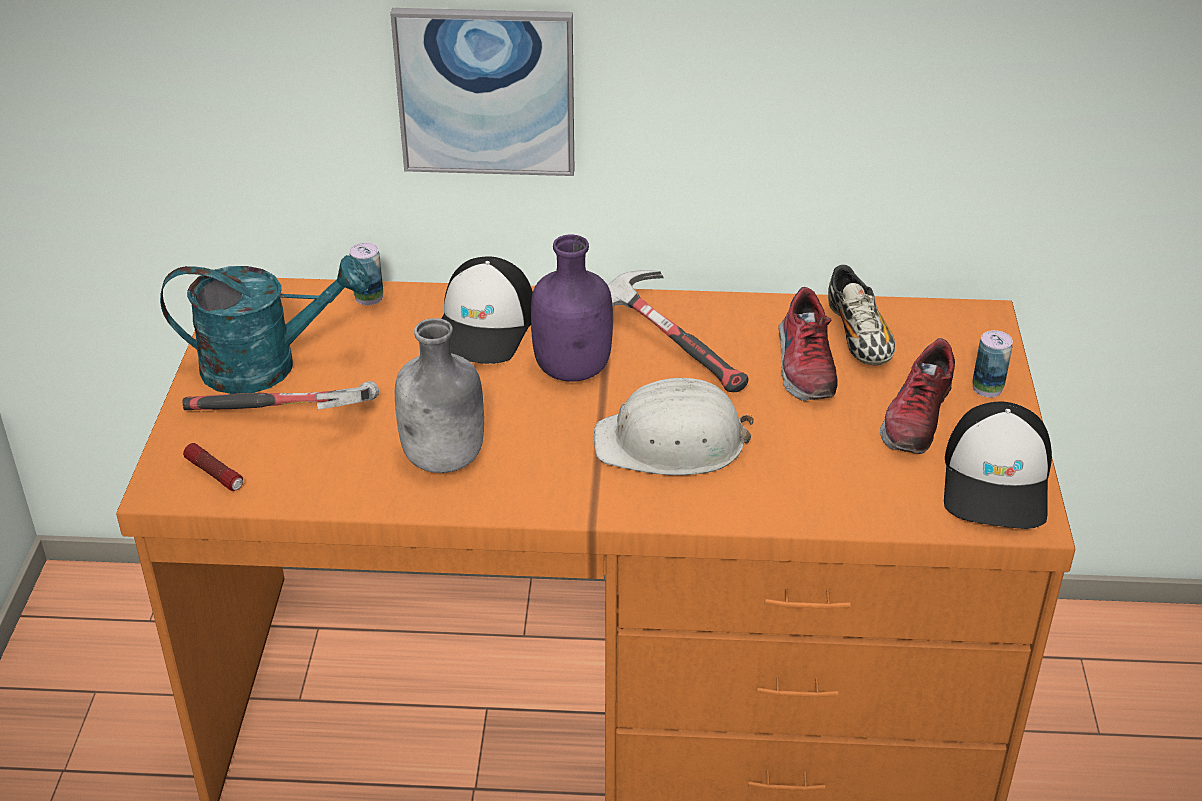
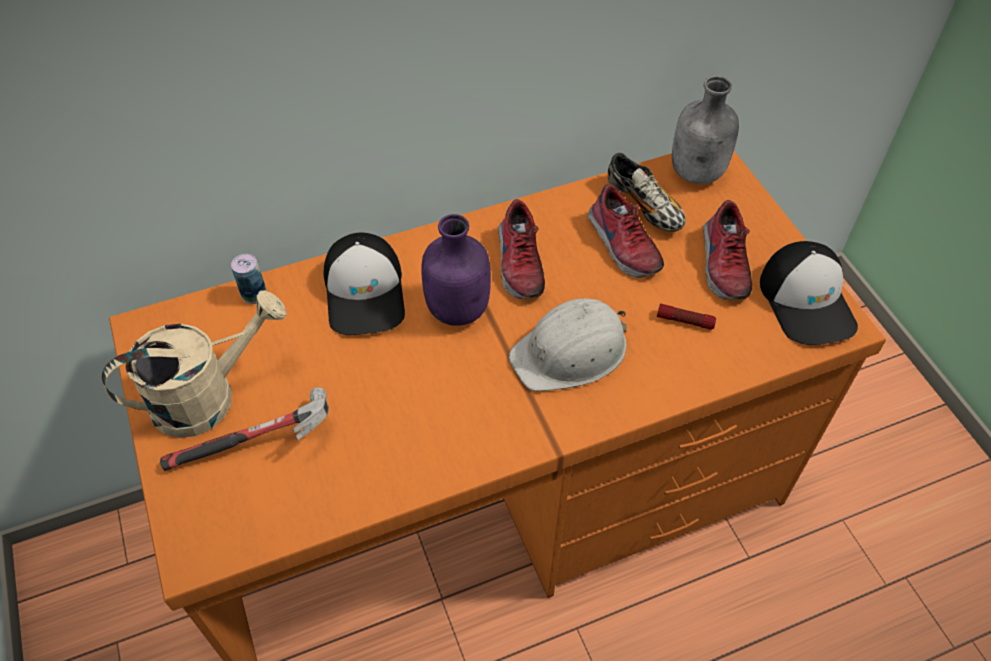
camera: 25 degrees left, 15 degrees up
(215, 474) = (229, 525): flashlight -> flashlight (685, 321)
(266, 366) = (208, 395): turquoise watering can -> beige watering can
(445, 459) = (410, 434): grey bottle -> grey bottle (698, 172)
(486, 91) = (318, 102): picture -> none
(669, 348) = (518, 263): hammer -> shoe
(987, 388) = (754, 221): can -> none

